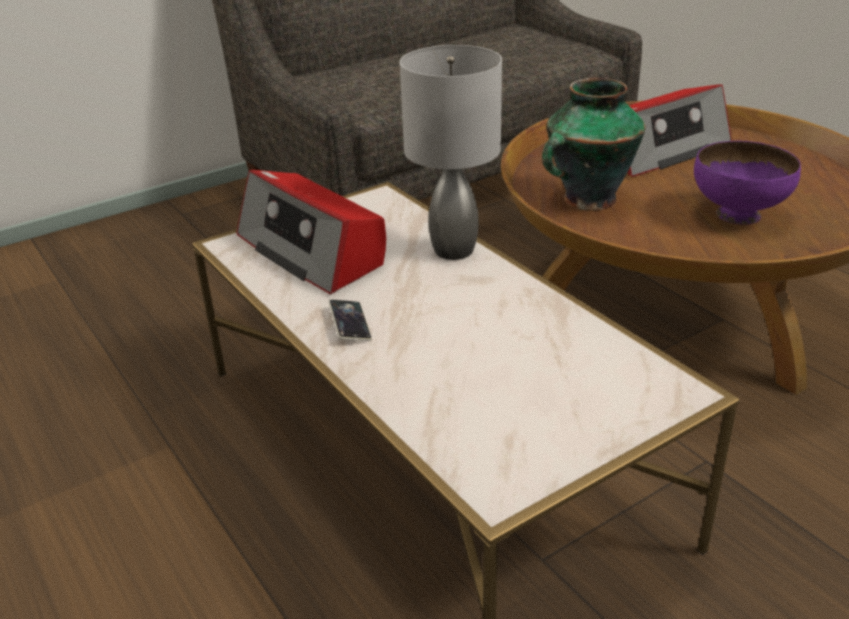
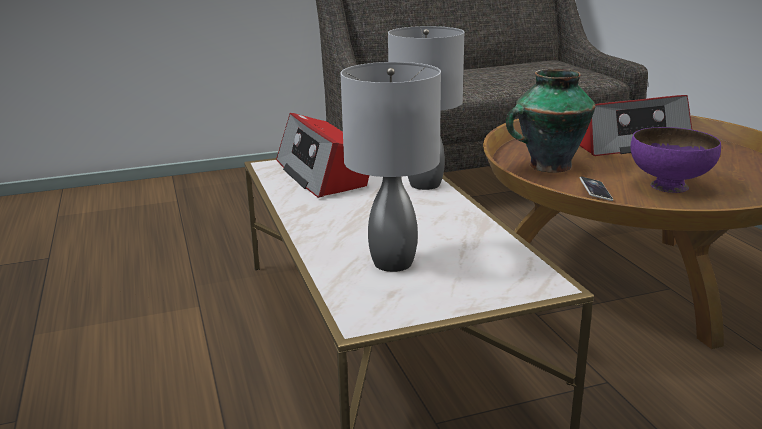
camera: 15 degrees right, 10 degrees down
(350, 324) = (321, 215): phone -> phone (595, 192)
(485, 389) = (394, 262): none -> grey table lamp

